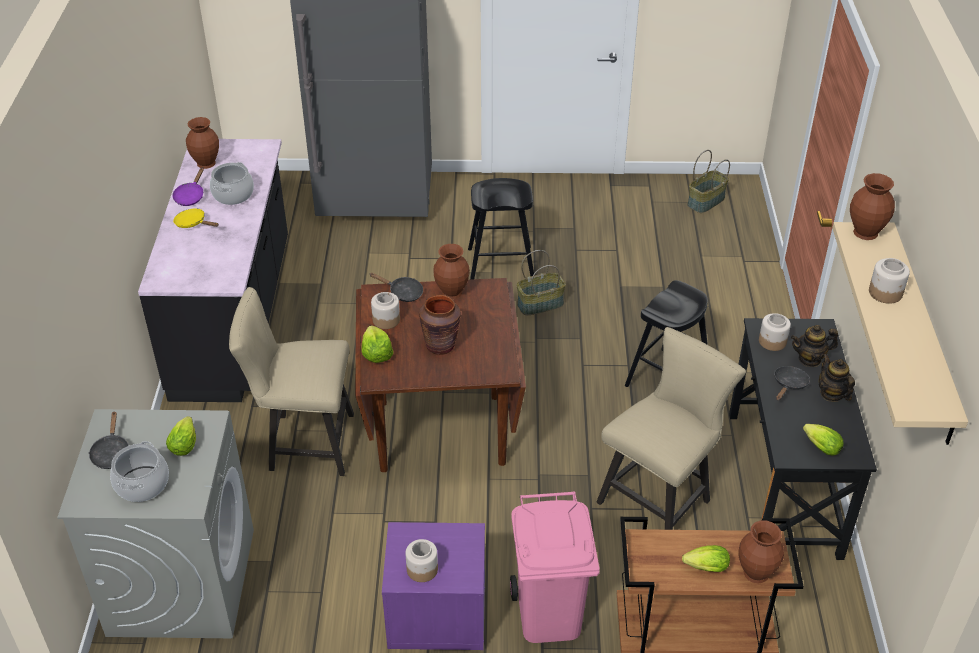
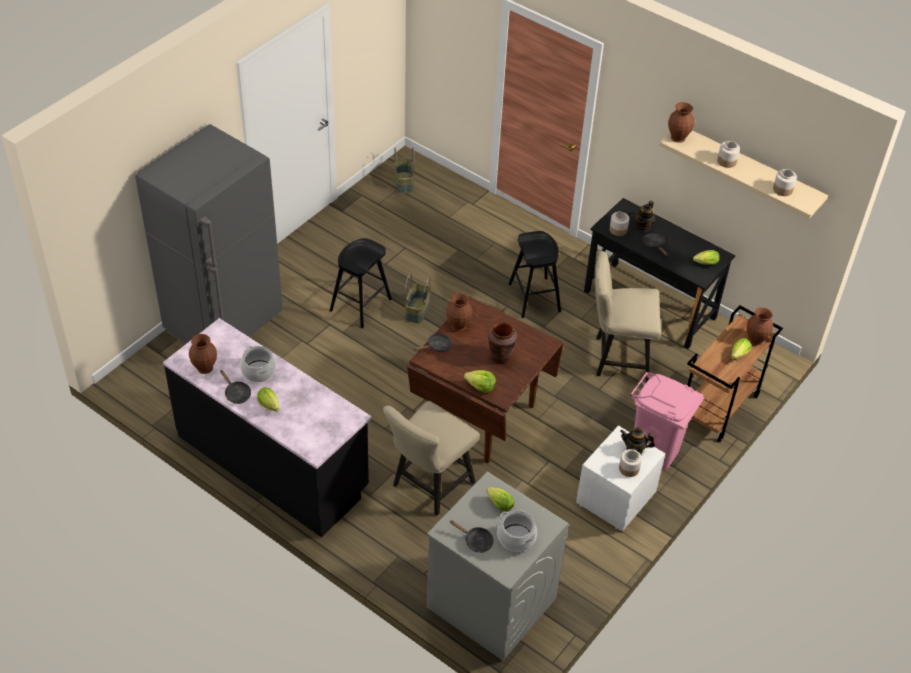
camera: 55 degrees left, 5 degrees up
(190, 196) = (236, 393): purple frying pan -> black frying pan
(193, 223) = (270, 406): yellow frying pan -> lettuce
(386, 320) = (454, 367): jar -> jar (782, 189)
(436, 615) = (616, 498): purple nightstand -> white nightstand
(660, 498) = (616, 358): beige chair -> beige chair turned 75 degrees counterclockwise
(832, 394) = (674, 235): teapot -> teapot (634, 449)

